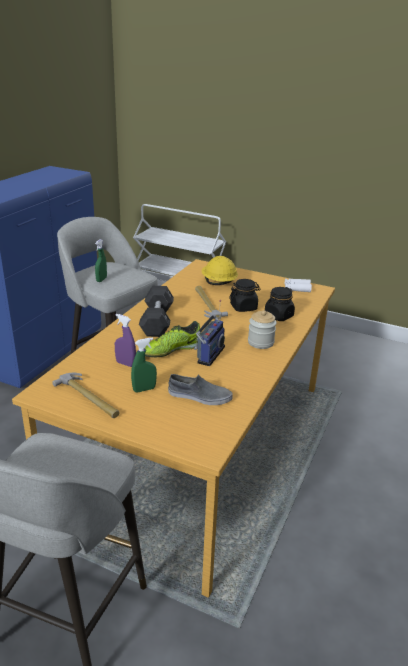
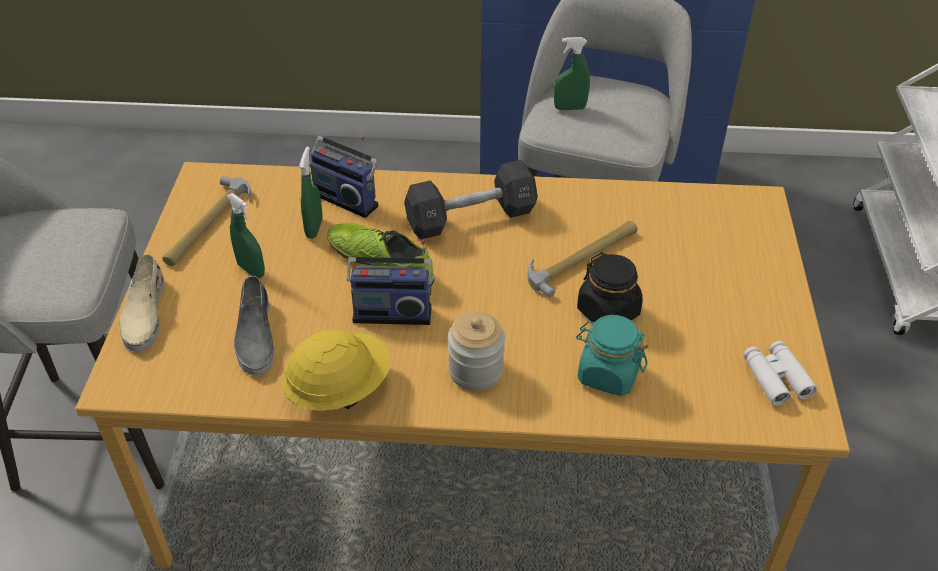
camera: 70 degrees right, 15 degrees up
(109, 349) = (347, 198): none -> radio
(125, 364) = (314, 228): purple spray bottle -> green spray bottle
(153, 433) = (144, 313): none -> beige shoe
(218, 283) = (691, 249): yellow hard hat -> yellow hard hat (339, 389)
(278, 316) = (608, 374): black jar -> turquoise jar

